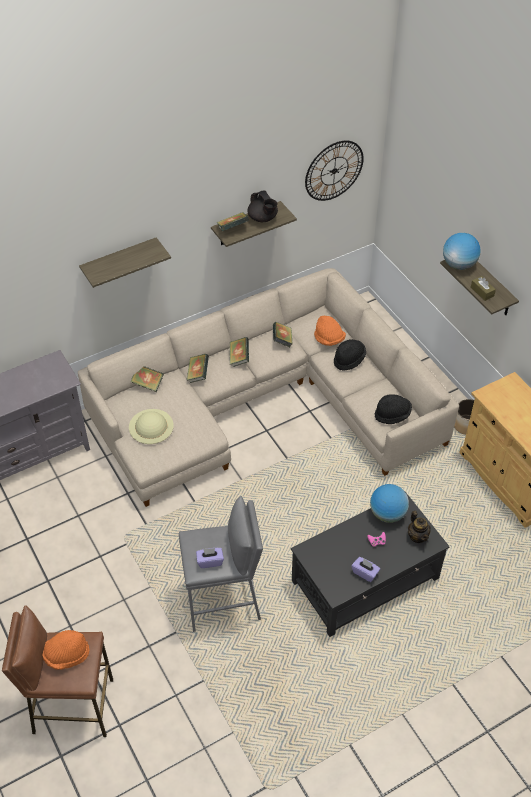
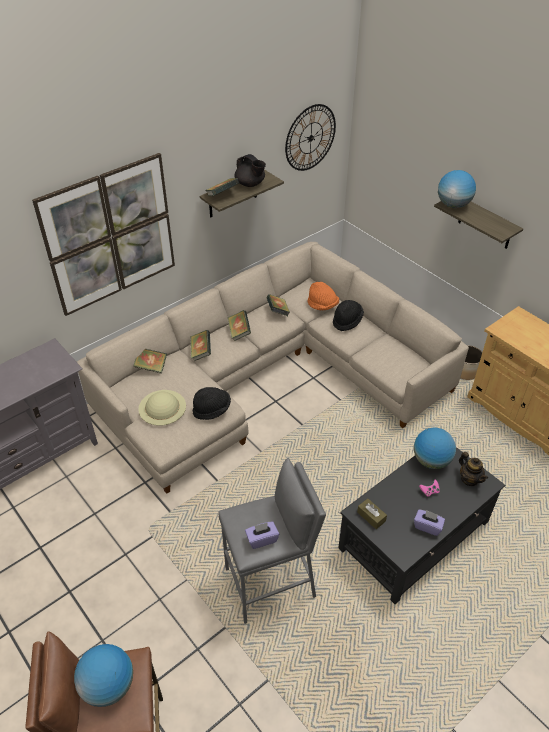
camera: 10 degrees left, 5 degrees down
(66, 655) = (108, 686): orange hat -> globe
(119, 262) = (110, 235): shelf -> picture
(392, 415) = (404, 365): black hat -> black hat (212, 410)
(482, 292) = (485, 224): brown tissue box -> brown tissue box (371, 516)

